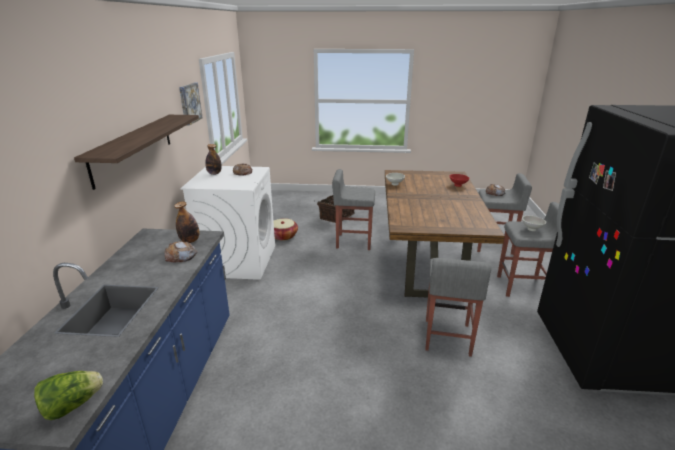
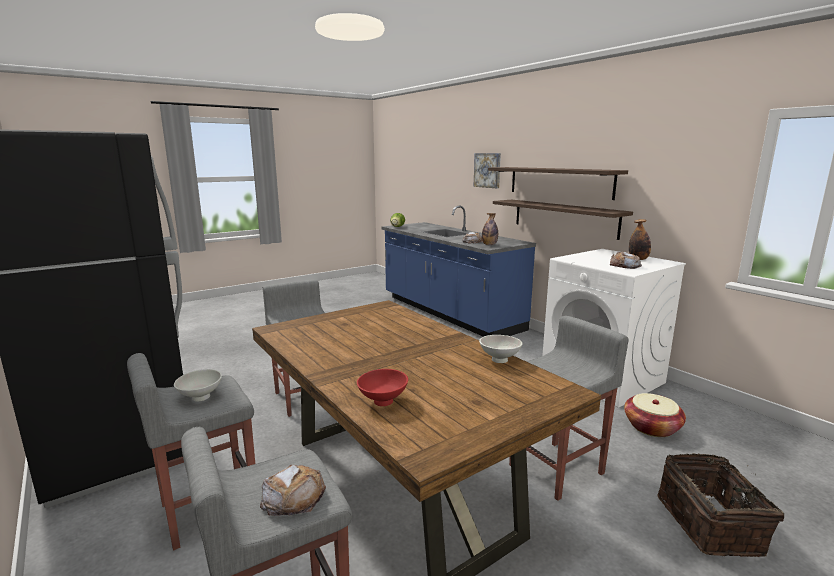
camera: 140 degrees right, 10 degrees down
(147, 183) = (564, 218): none -> shelf
(189, 103) = (688, 169): picture -> picture (488, 170)

